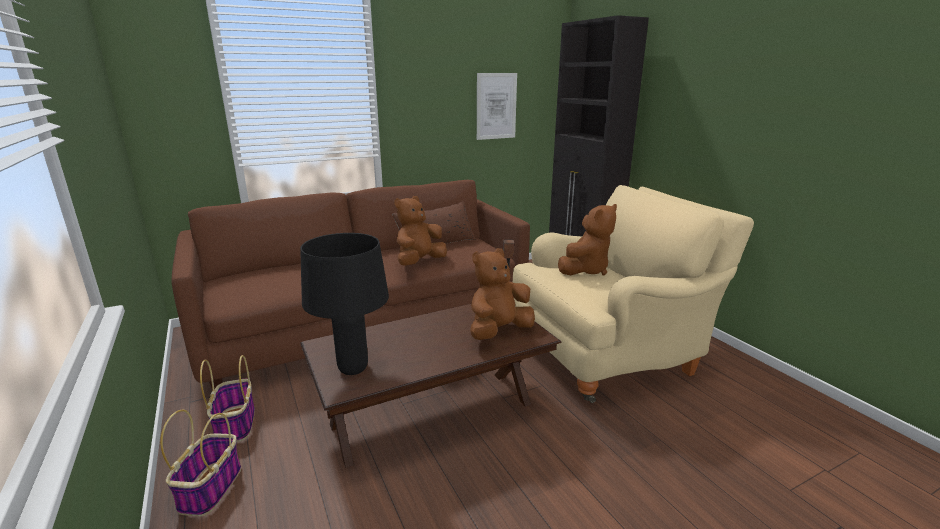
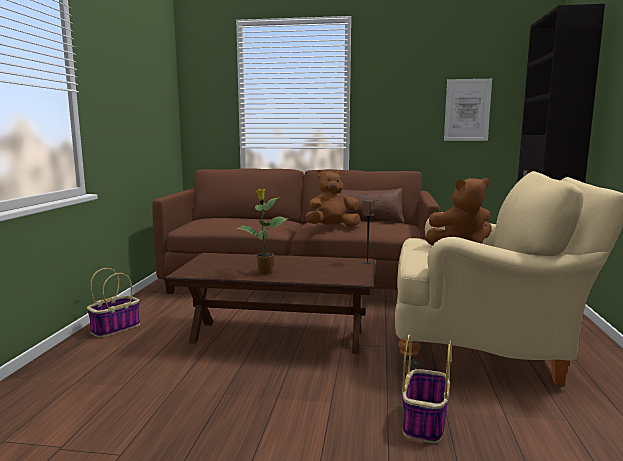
camera: 35 degrees right, 10 degrees down
(235, 424) = (161, 307): basket -> basket (424, 421)
(353, 368) = (206, 267): black table lamp -> none
(434, 355) = (264, 273): none -> potted plant
(499, 331) = (332, 272): brown plush toy -> none

